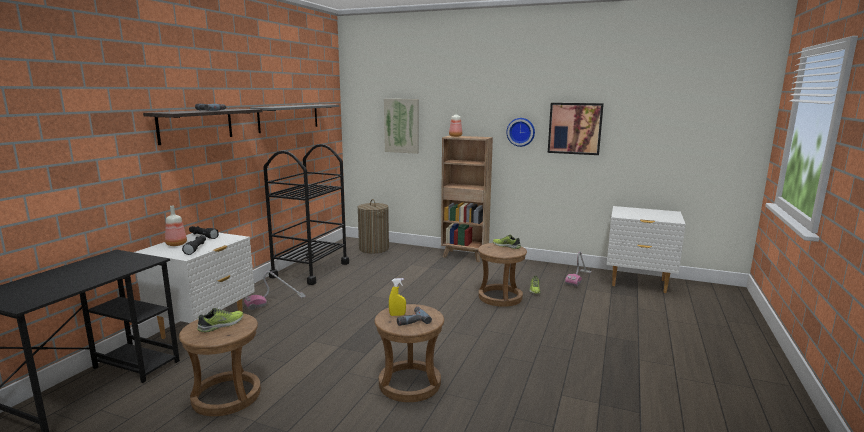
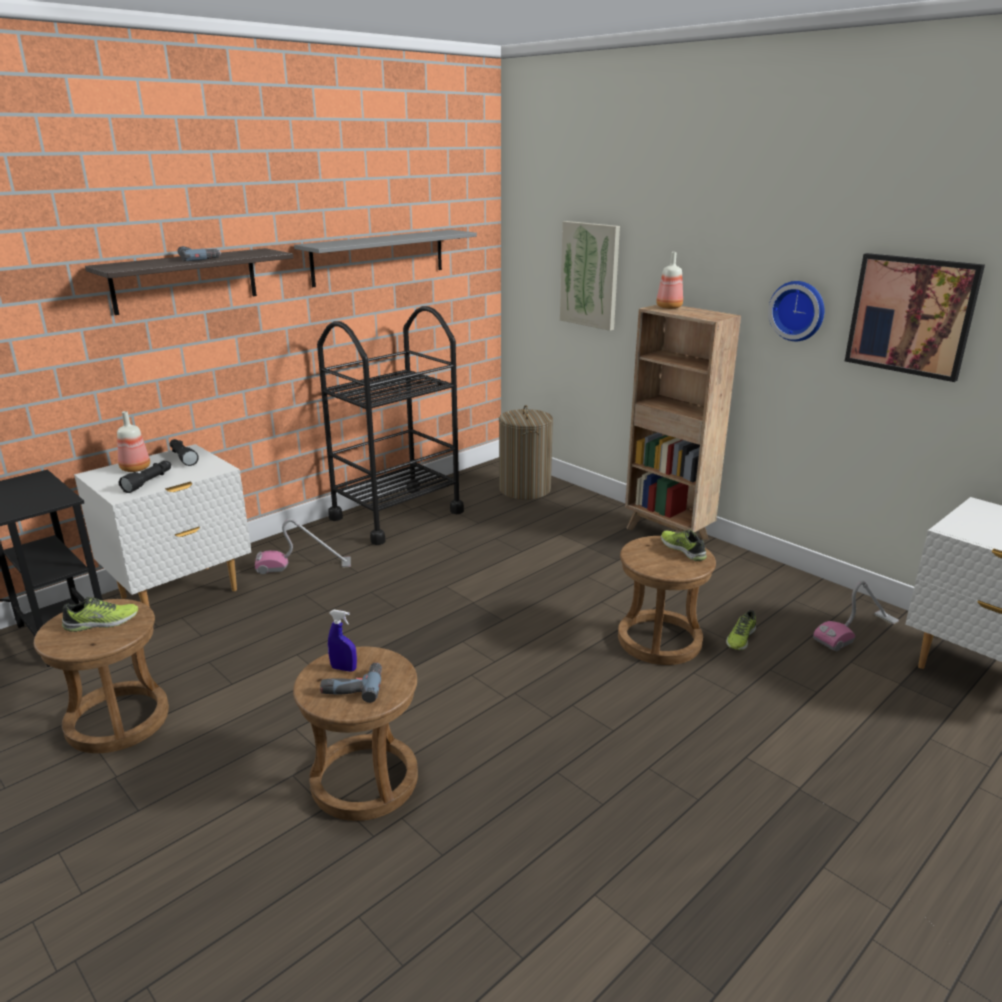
camera: 25 degrees right, 10 degrees up
(397, 315) = (343, 668): yellow spray bottle -> blue spray bottle

